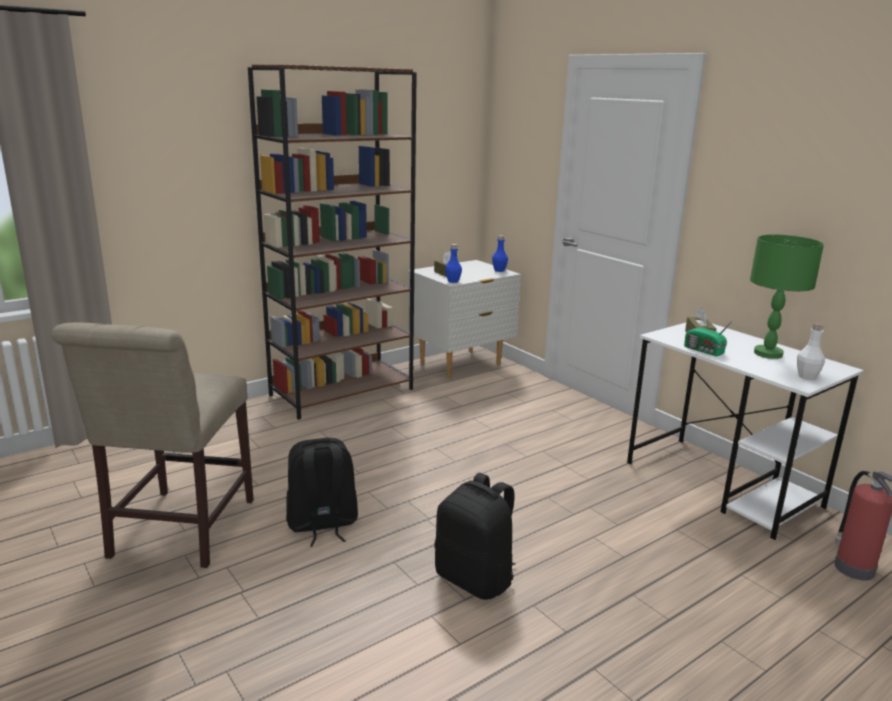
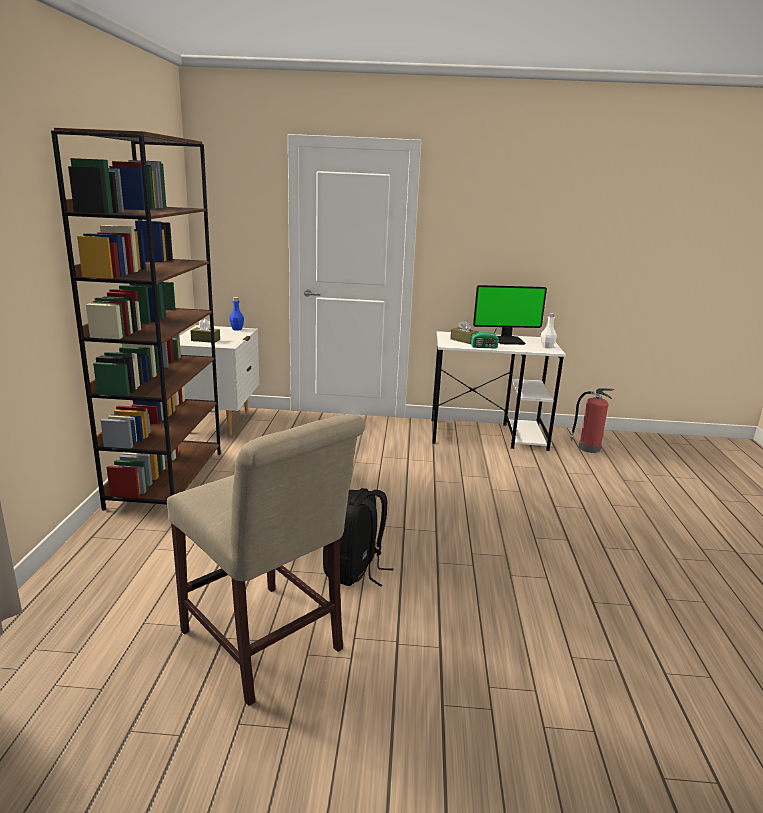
camera: 50 degrees left, 0 degrees up
(453, 281) = (227, 344): blue bottle -> none
(475, 579) = (490, 543): black backpack -> none
(768, 354) = (508, 340): green table lamp -> monitor

